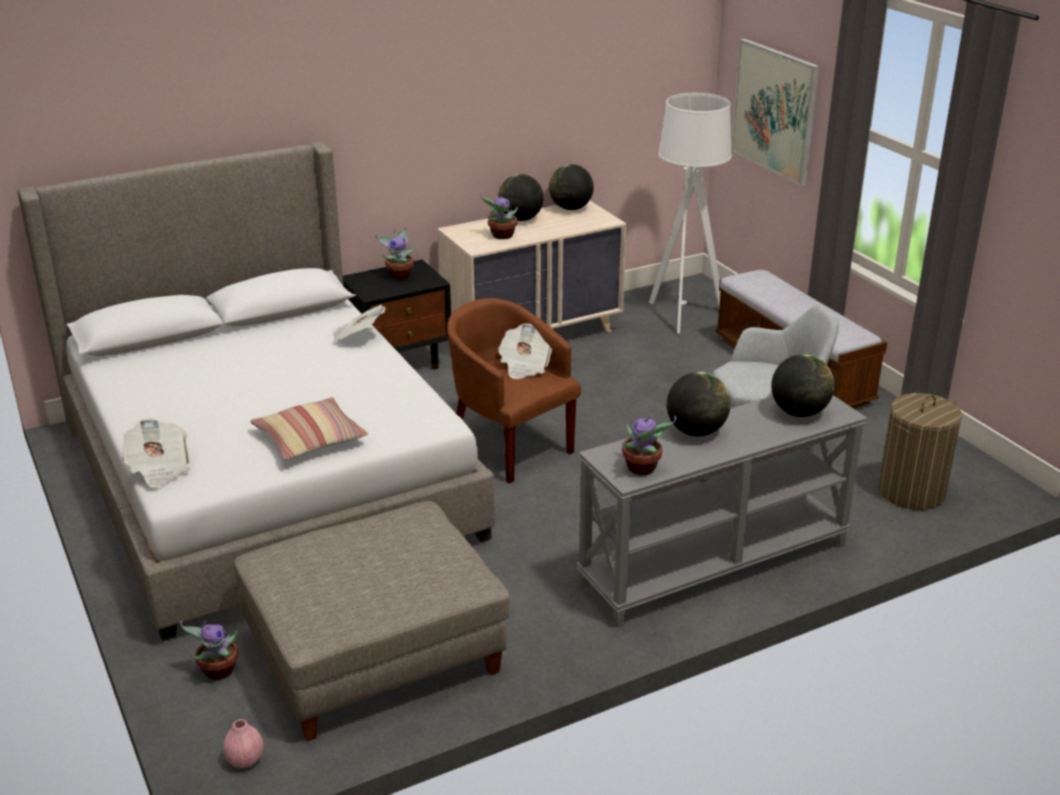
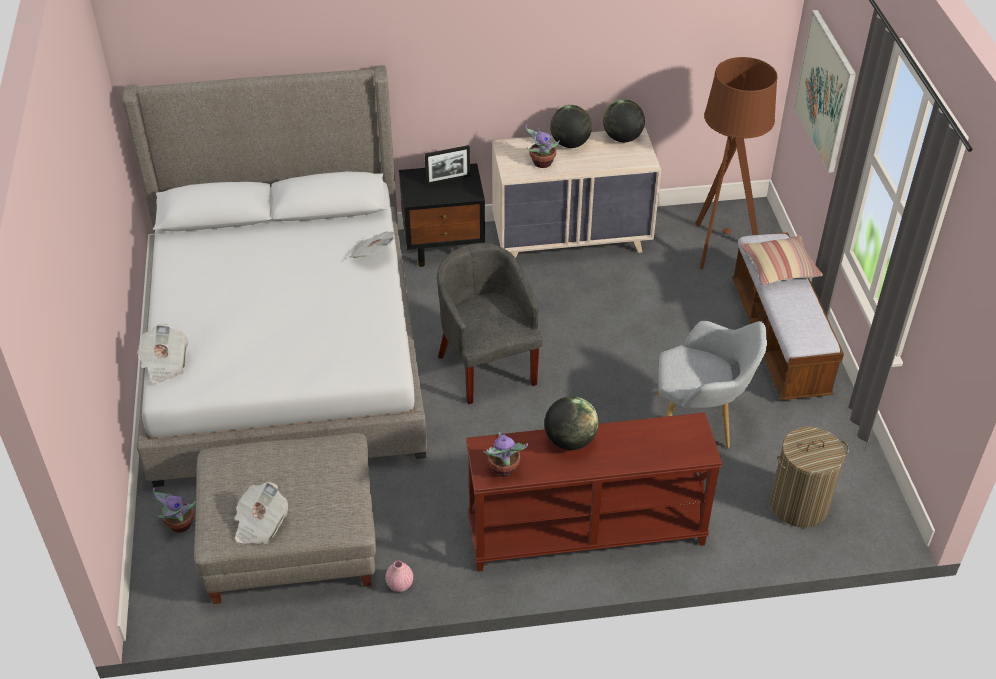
camera: 20 degrees right, 15 degrees up
(245, 760) = (167, 606): pink vase -> pink vase (399, 584)
(310, 439) = (284, 361): pillow -> pillow (779, 267)
(399, 275) = (448, 180): potted plant -> picture frame
(509, 447) = (487, 366): brown armchair -> grey armchair
(524, 366) = (502, 310): newspaper -> newspaper (260, 524)
(684, 315) = (719, 247): white floor lamp -> brown floor lamp
(714, 566) = (586, 534): grey console table -> brown console table
(799, 412) = (668, 442): globe -> none

